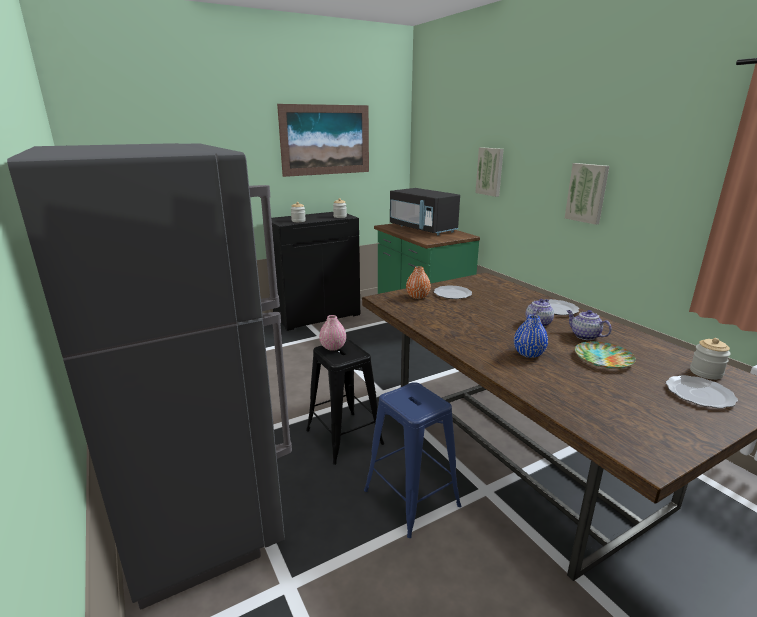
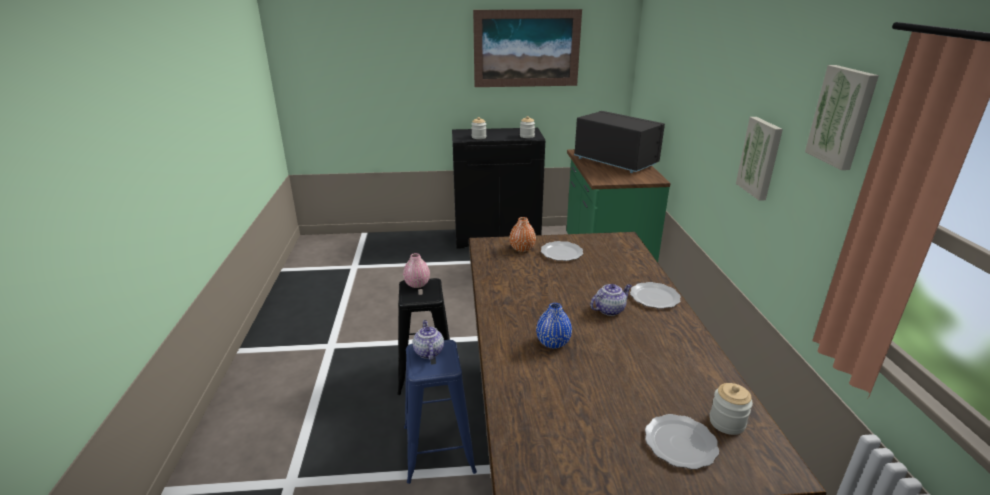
camera: 25 degrees right, 5 degrees up
(200, 518) = (269, 405): grey fridge -> none
(423, 229) = (615, 162): black microwave -> black microwave turned 150 degrees clockwise
(490, 171) = (689, 106): picture -> picture (842, 116)
(584, 336) = (642, 338): teapot -> teapot (428, 352)
(602, 358) = (626, 370): plate -> none

